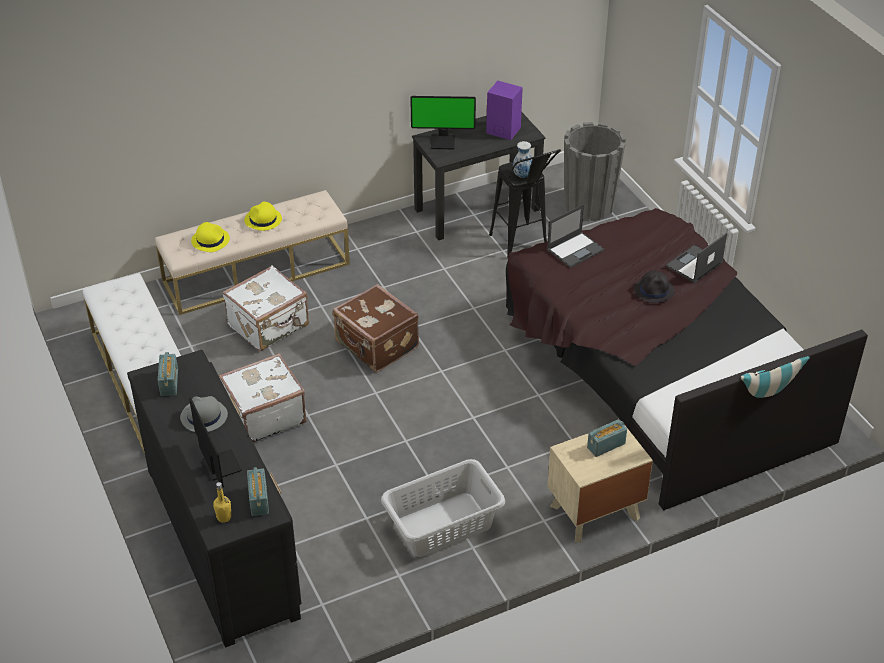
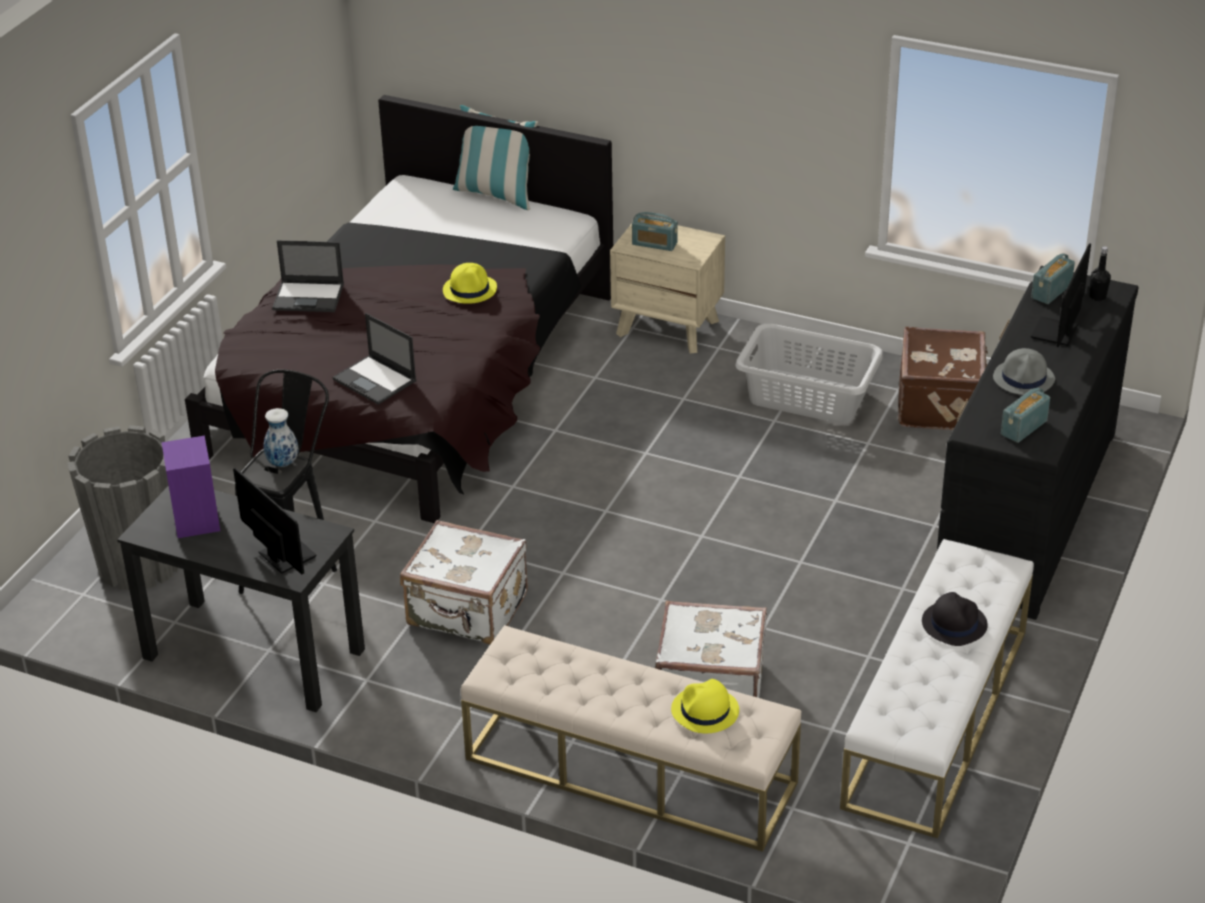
camera: 130 degrees left, 5 degrees down
(224, 517) = (1097, 297): yellow bottle -> black bottle
(263, 220) = (603, 692): yellow hat -> yellow hat (470, 289)
(263, 415) = (846, 592): white suitcase -> white suitcase (467, 611)
(376, 346) = (629, 580): brown suitcase -> brown suitcase (941, 404)
(575, 249) = (375, 380): laptop -> laptop turned 150 degrees counterclockwise
(654, 290) = (389, 301): black hat -> black hat (954, 623)

